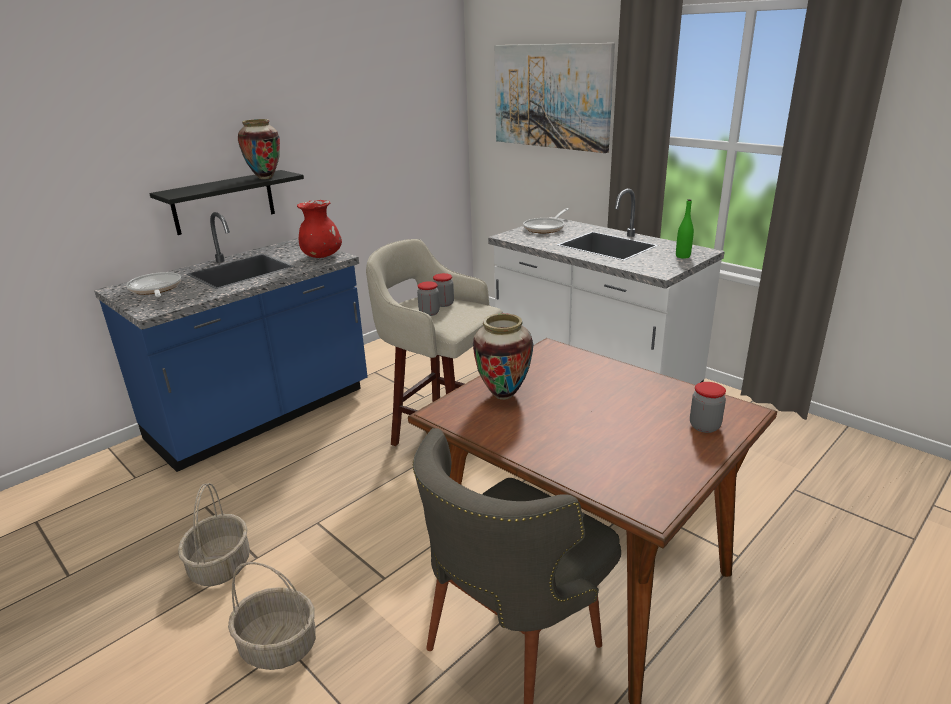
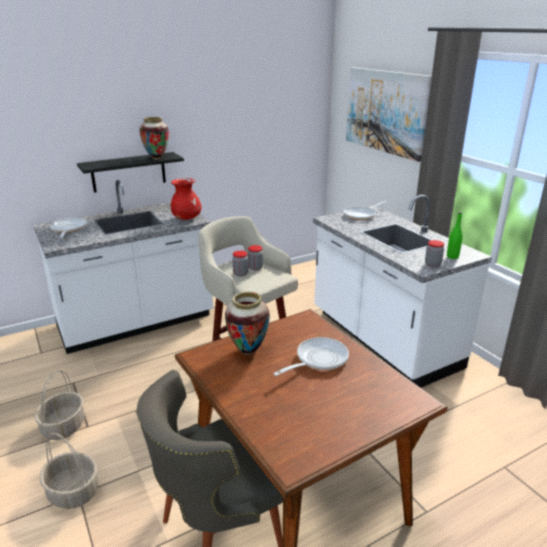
camera: 15 degrees right, 0 degrees up
(262, 415) = (136, 323): blue counter -> white counter
(597, 389) = (318, 360): none -> frying pan
(704, 426) = (378, 408): jar -> jar (432, 264)

